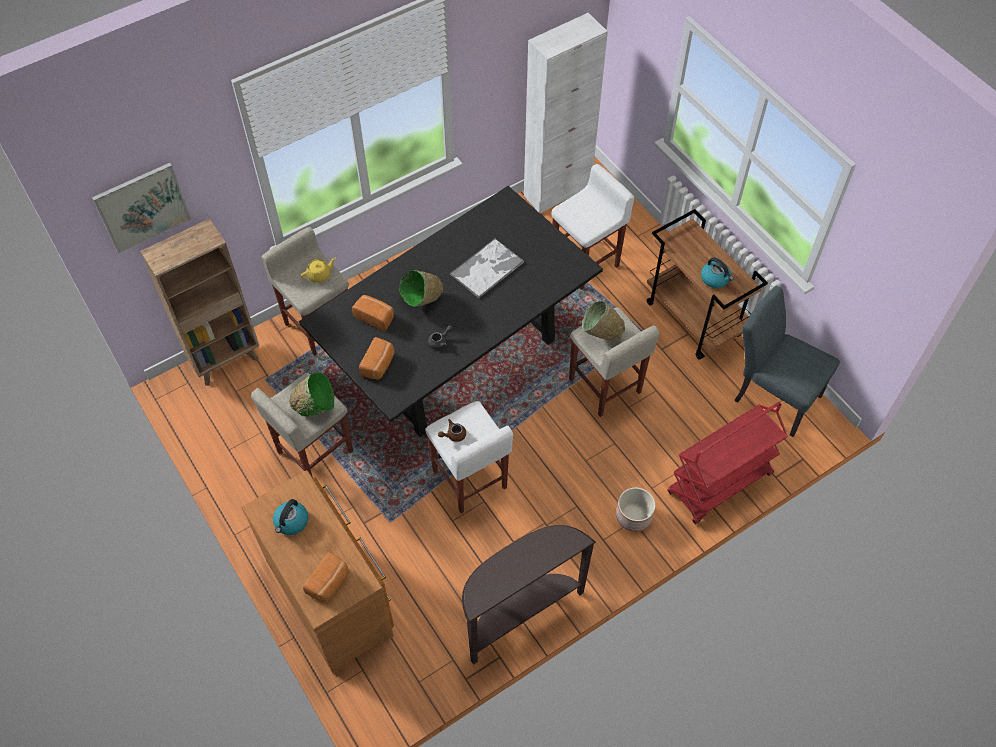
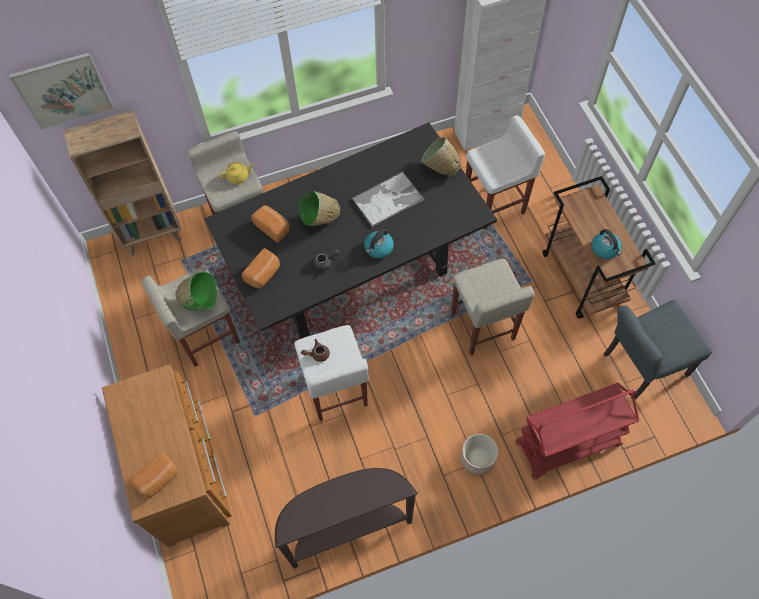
camera: 15 degrees right, 5 degrees up
(291, 522) = (141, 412): kettle -> kettle (378, 248)
(600, 333) = (480, 282): green bowl -> green bowl (439, 168)
(771, 394) = (639, 366): grey chair -> grey chair turned 75 degrees counterclockwise

